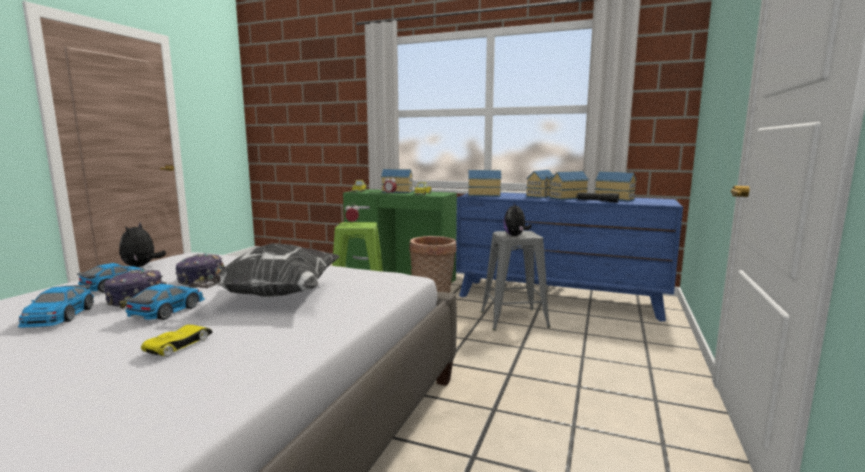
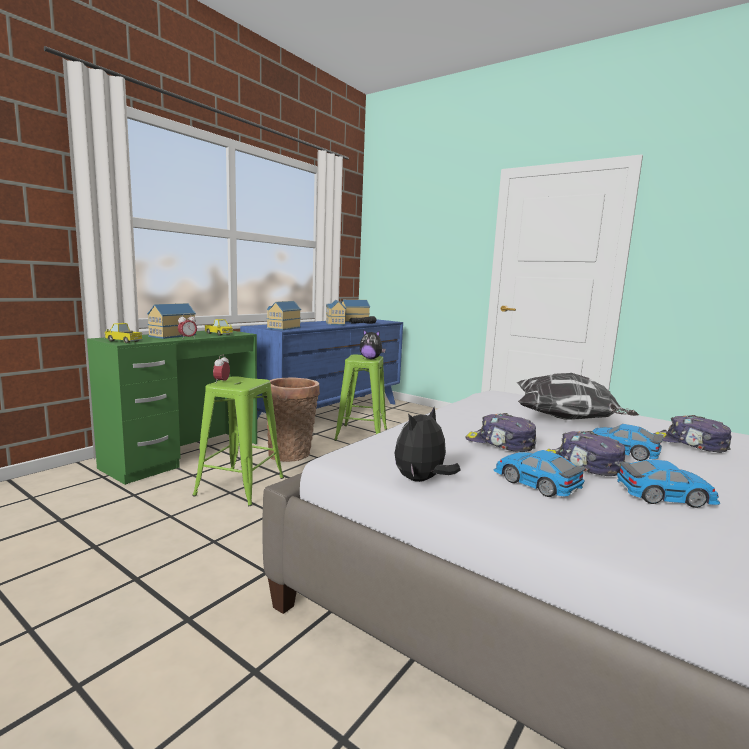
camera: 75 degrees left, 0 degrees up
(141, 266) = (421, 480): plush toy -> plush toy turned 120 degrees clockwise
(179, 345) = (689, 444): yellow toy car -> cap
(513, 319) = (361, 434): grey stool -> green stool
(542, 196) = (313, 324): toy house -> none

